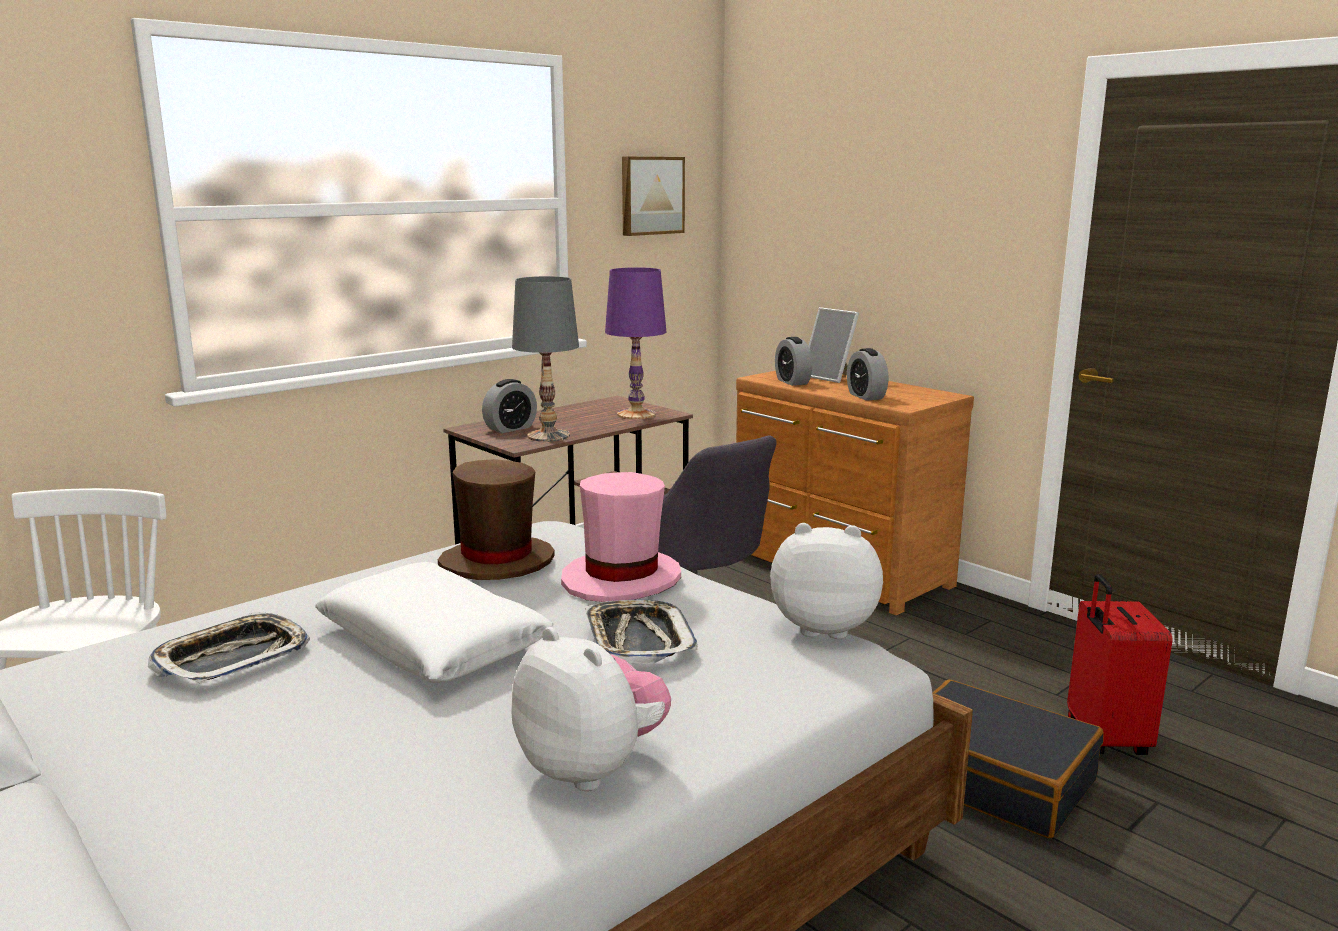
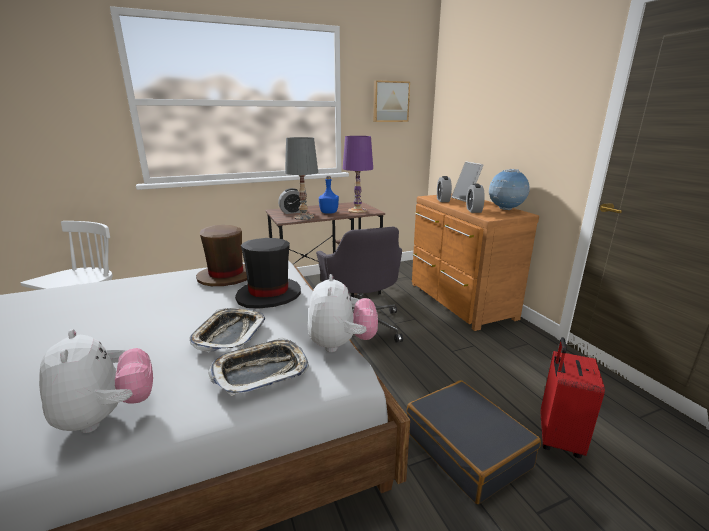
camera: 20 degrees right, 5 degrees up
(232, 657) = (60, 307): tray -> tray (261, 371)
(433, 642) = (145, 315): white pillow -> none
(586, 423) = (329, 212): none -> blue bottle
(621, 579) = (269, 295): pink hat -> black hat
(824, 627) = (341, 344): plush toy -> plush toy turned 60 degrees clockwise
(915, 391) = (505, 210): none -> globe

